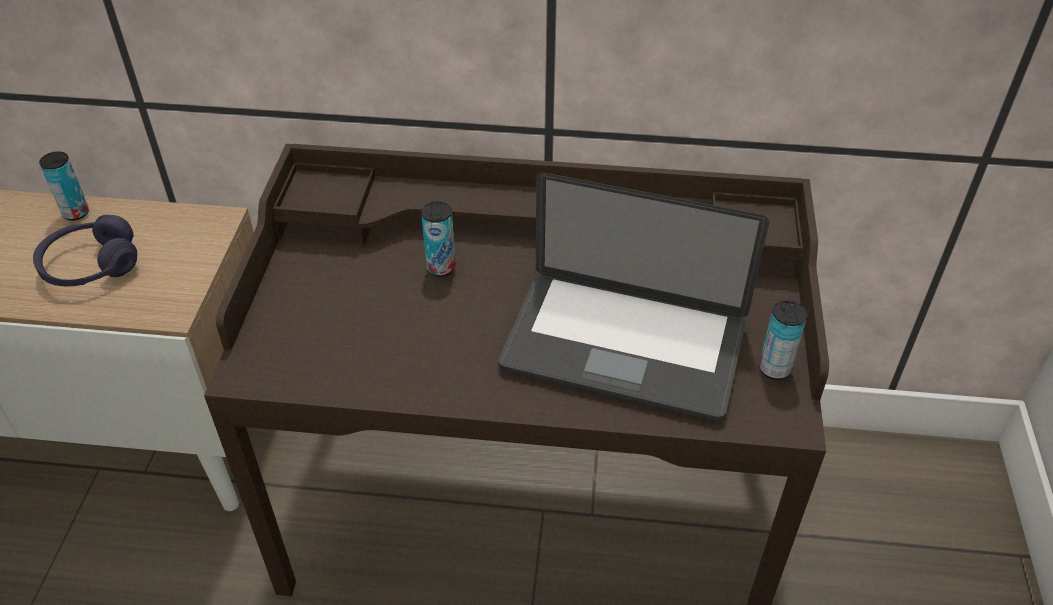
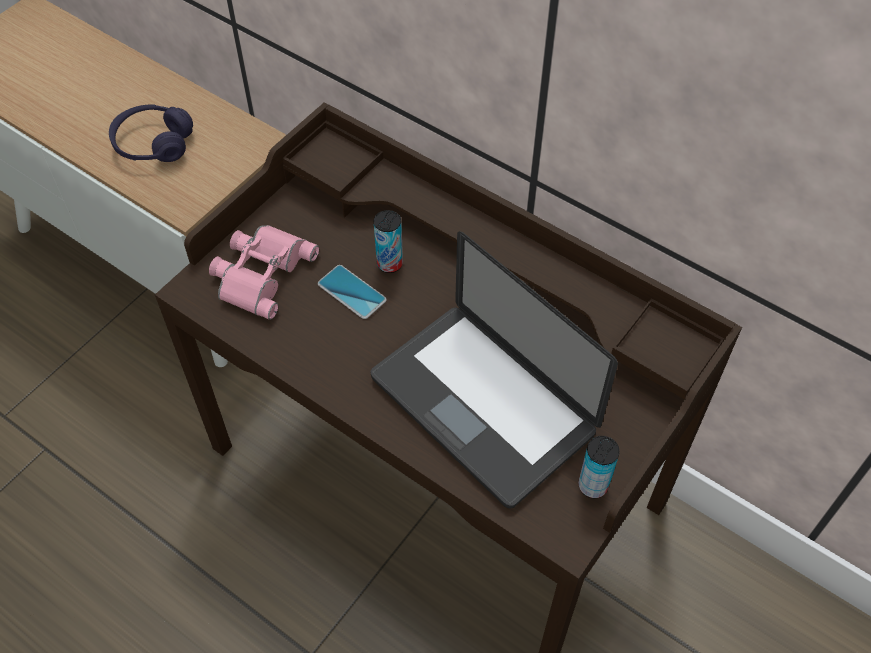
camera: 30 degrees right, 10 degrees up
(76, 213) = (169, 91): can -> none
(311, 327) = (260, 272): none -> pink binoculars
(422, 306) = (351, 292): none -> phone

